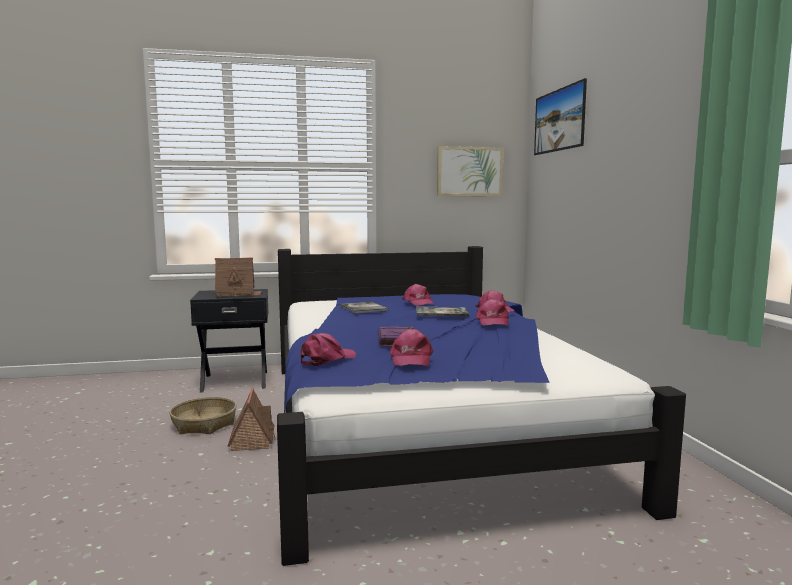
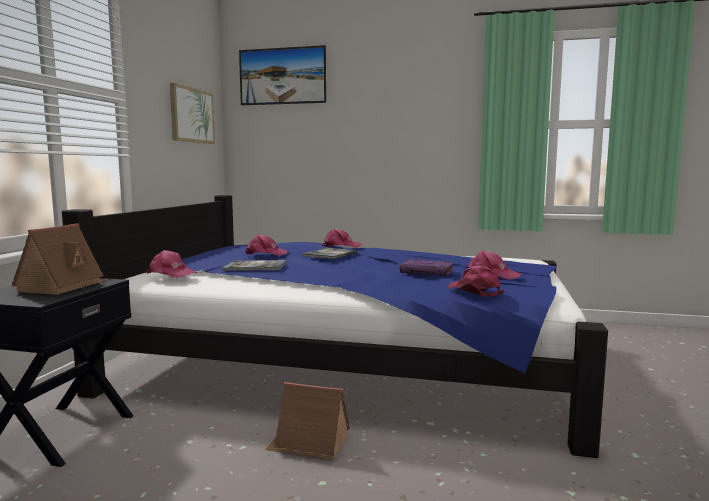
camera: 65 degrees left, 0 degrees up
(204, 424) = (215, 472): basket -> none
(492, 321) = (385, 251): pink cap -> pink cap (172, 274)

